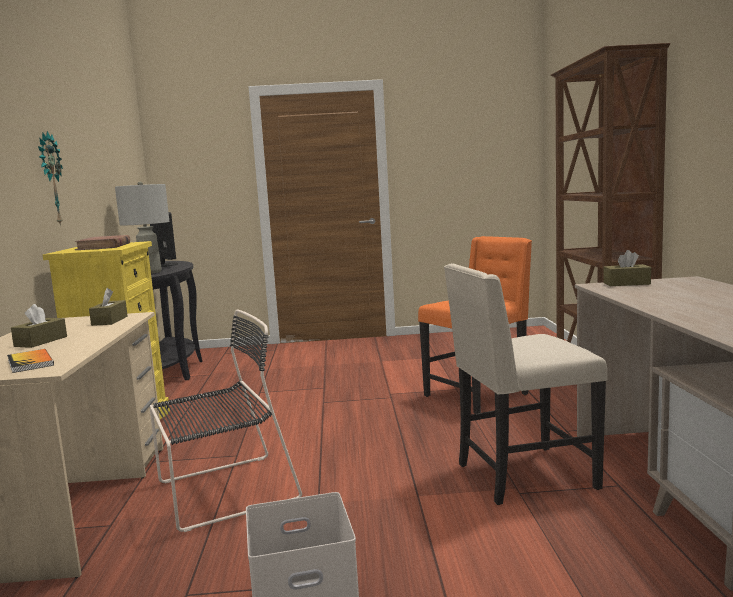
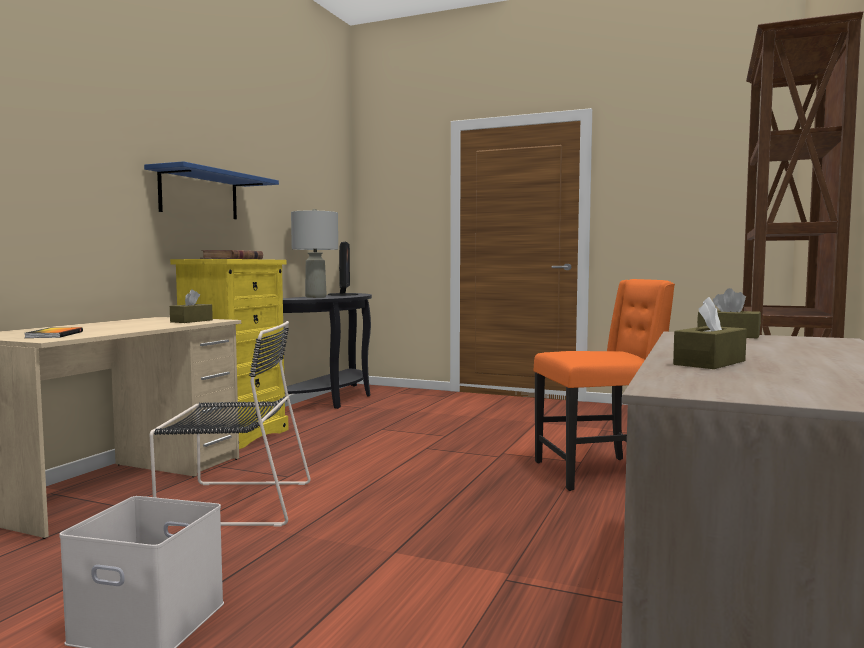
camera: 25 degrees right, 5 degrees down
(41, 341) = (107, 326): brown tissue box -> brown tissue box (709, 363)
(49, 179) = (199, 195): wall clock -> blue shelf
(522, 476) = (533, 563): beige chair -> none

